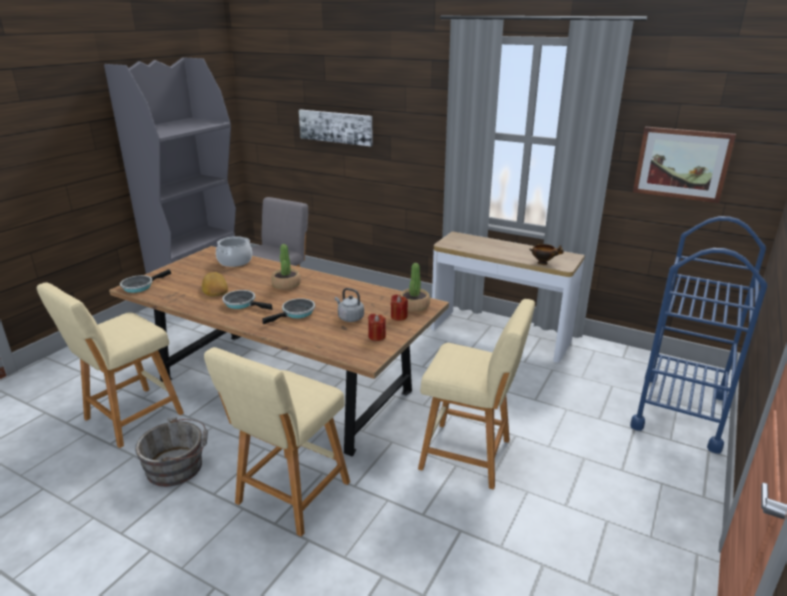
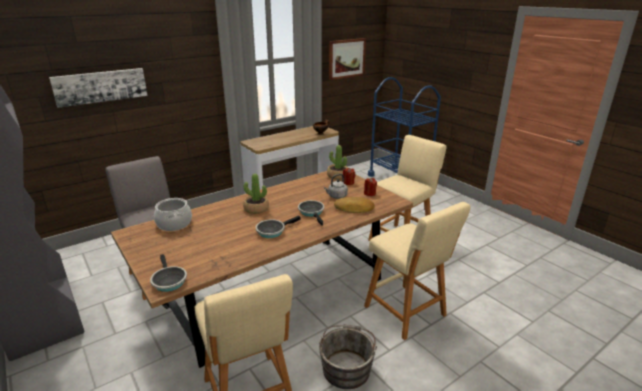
camera: 65 degrees left, 0 degrees up
(214, 288) = (226, 240): bread -> bread (354, 208)

